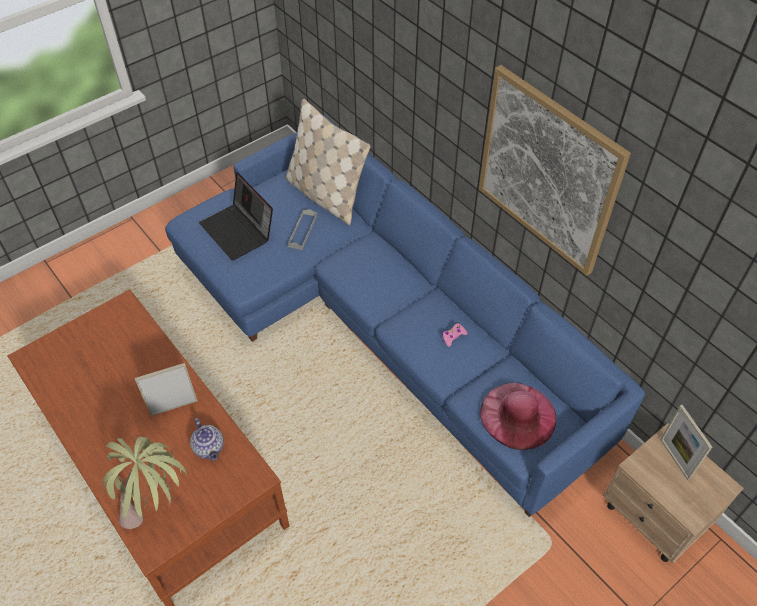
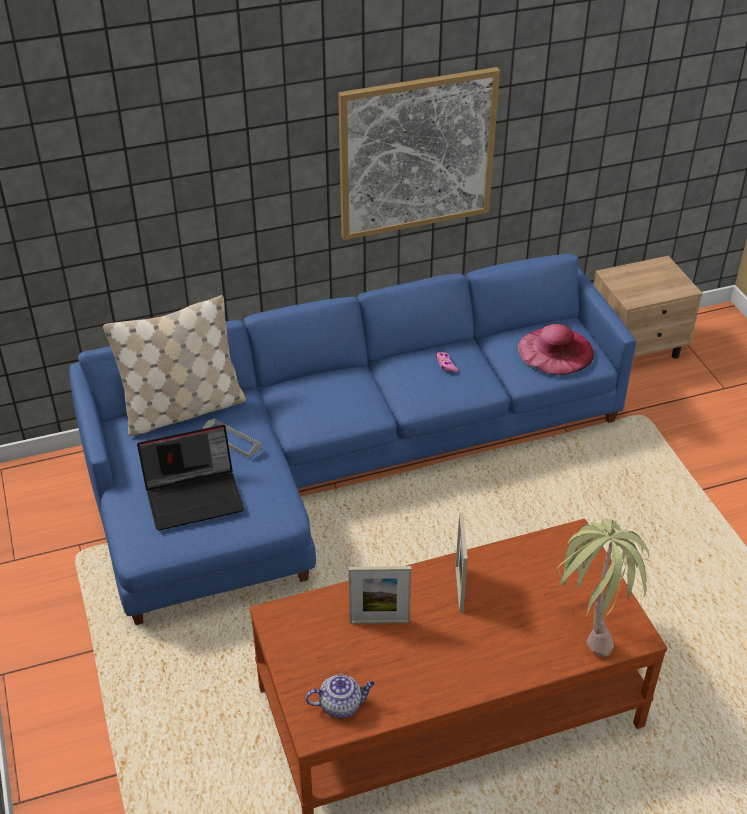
camera: 70 degrees left, 10 degrees down
(209, 448) = (526, 567): teapot -> teapot (341, 705)
(674, 458) = (631, 278): picture frame -> picture frame (379, 621)

